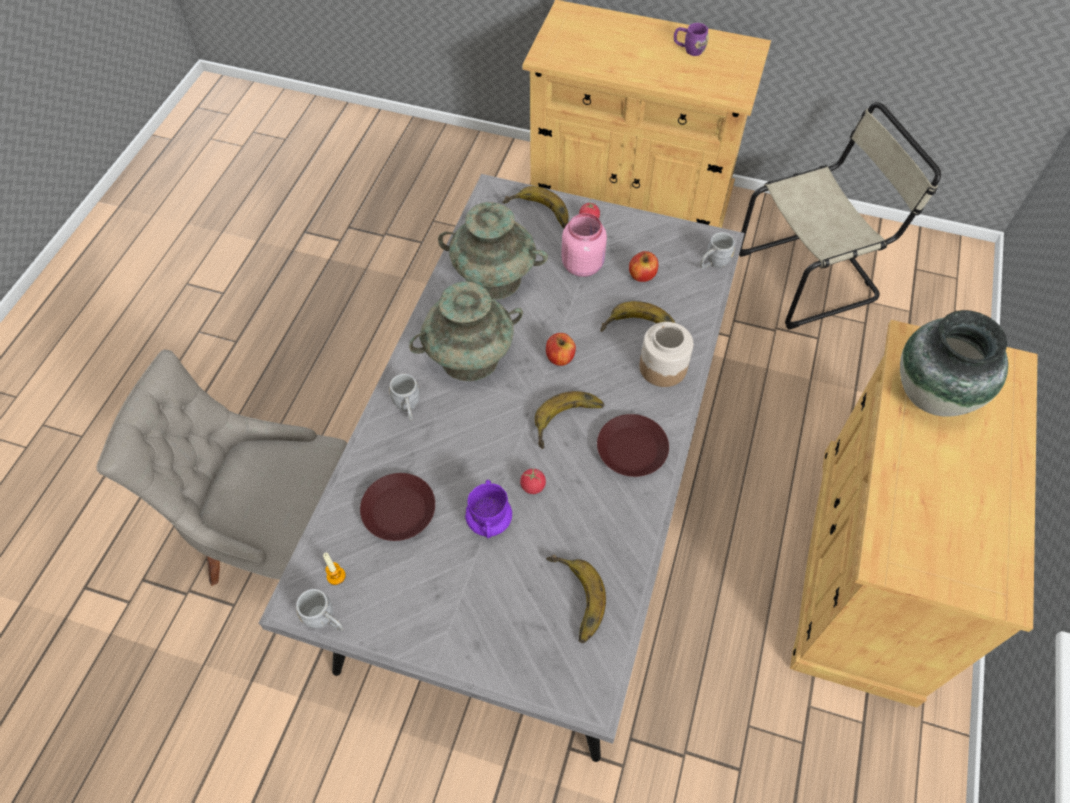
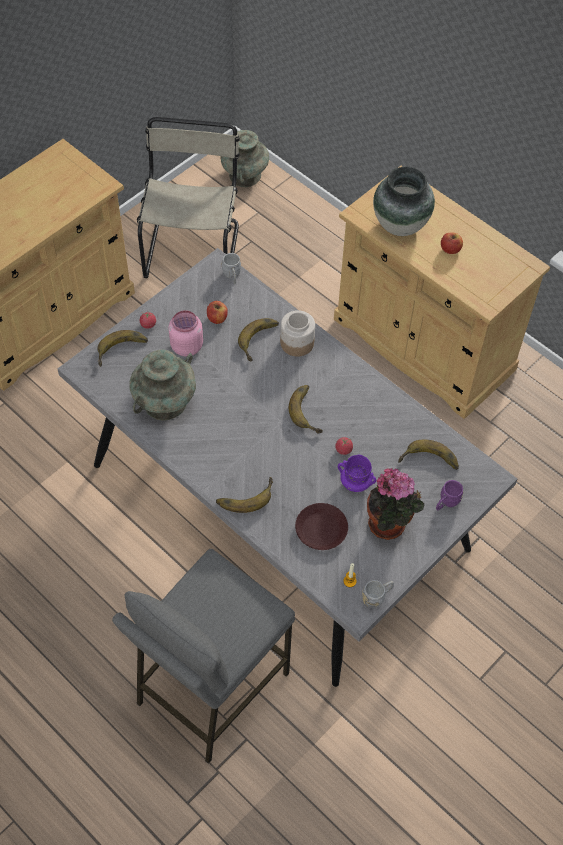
camera: 65 degrees left, 0 degrees up
(282, 542) = (211, 687): grey chair -> grey stool
(408, 407) = (244, 495): grey mug -> banana
(443, 591) = (390, 526): none -> potted plant
(469, 358) = (225, 444): turquoise vase -> turquoise vase (245, 176)
(560, 357) = (256, 393): apple -> apple (450, 249)
(631, 449) = (346, 387): brown plate -> none
(689, 49) = (36, 186): purple mug -> purple mug (446, 503)

